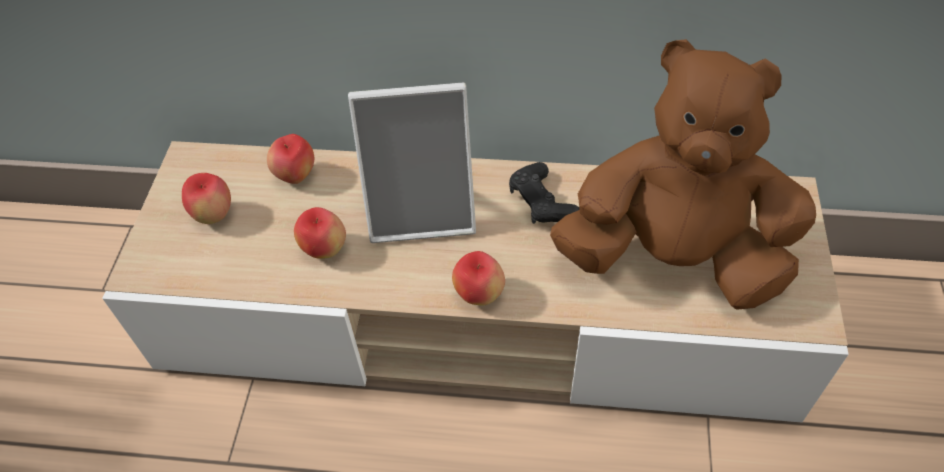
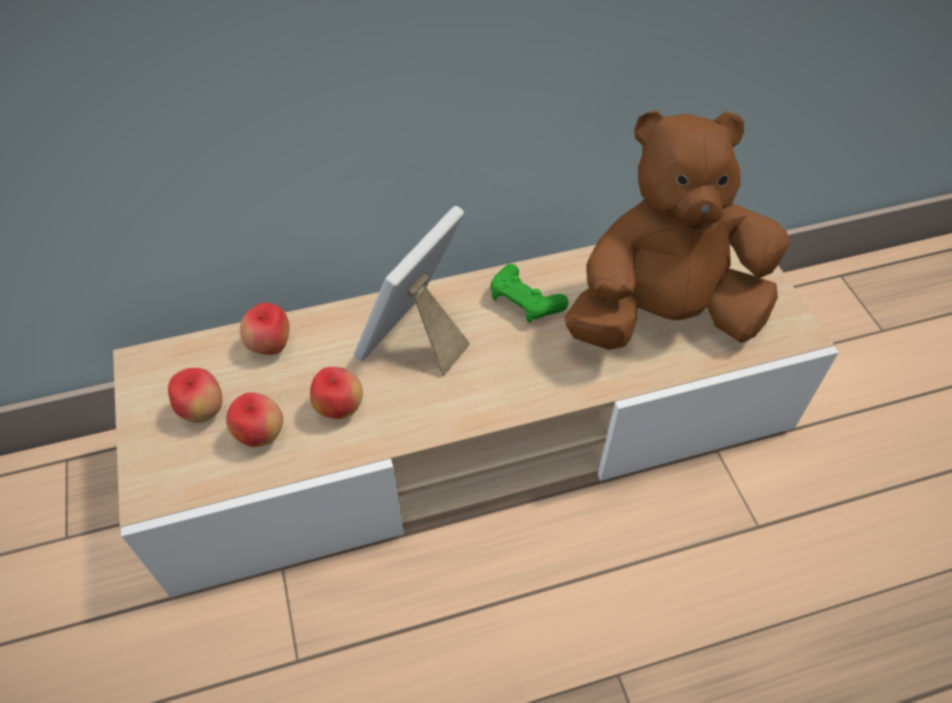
camera: 25 degrees left, 0 degrees up
(422, 209) = (416, 341): picture frame -> picture frame turned 150 degrees clockwise
(479, 294) = (511, 403): apple -> apple (261, 435)
(542, 203) = (525, 301): black game controller -> green game controller

